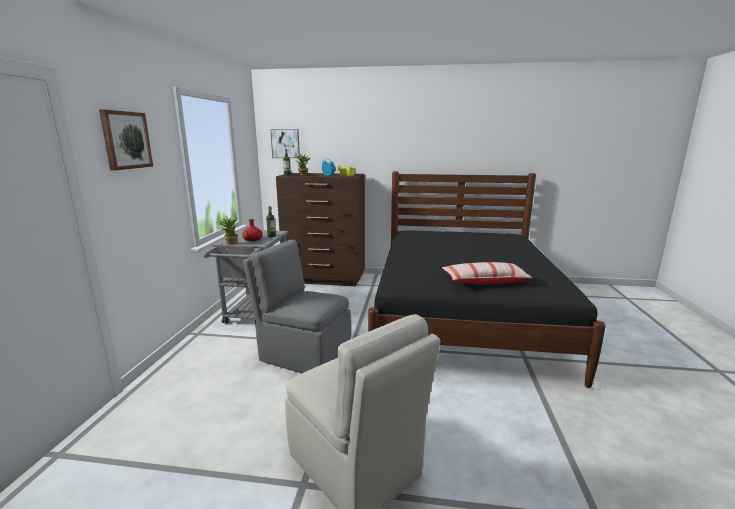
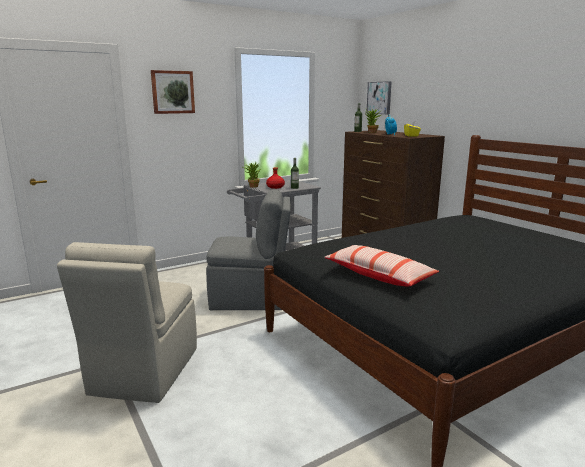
camera: 50 degrees right, 0 degrees up
(303, 355) = (250, 299): grey chair -> grey chair turned 105 degrees clockwise

